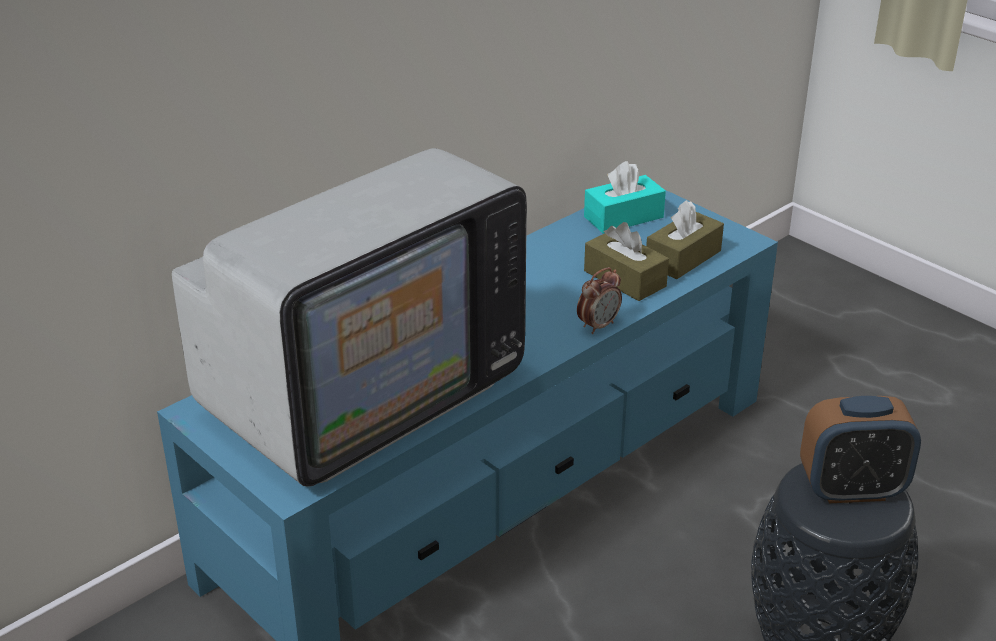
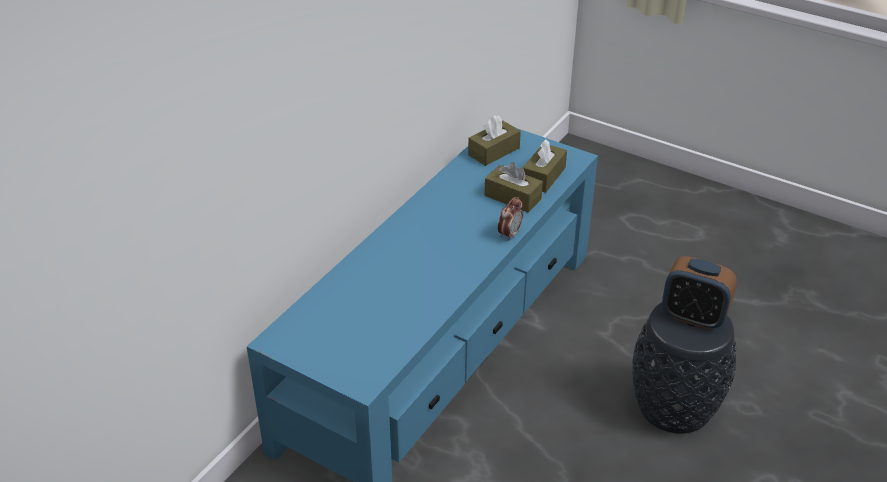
camera: 15 degrees left, 5 degrees up
(362, 395) = (379, 310): television -> none
(623, 217) = (494, 151): turquoise tissue box -> brown tissue box
(851, 489) = (693, 317): alarm clock -> alarm clock turned 45 degrees clockwise

